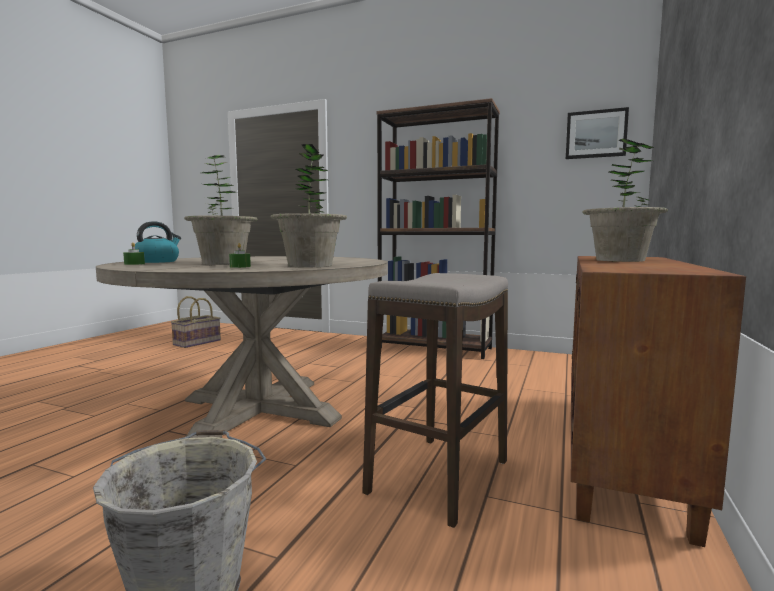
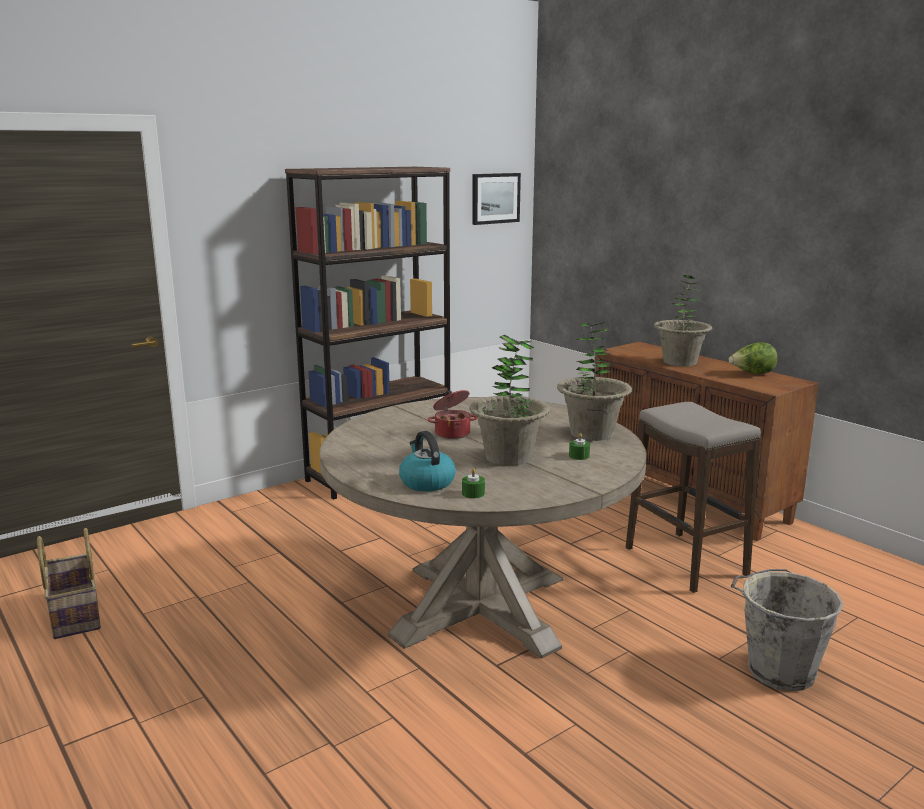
camera: 60 degrees left, 10 degrees up
(270, 259) = (452, 433): none -> cooking pot
(666, 267) = (752, 374): none -> lettuce

